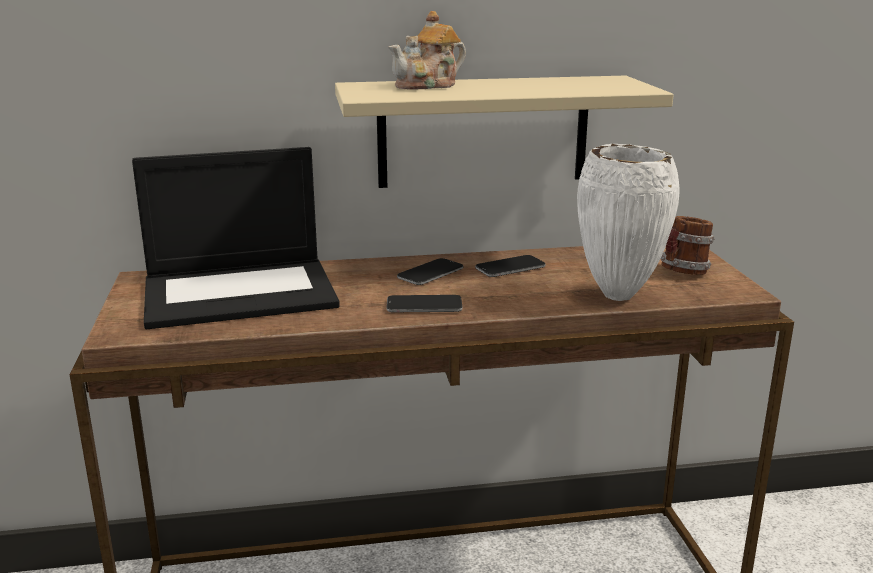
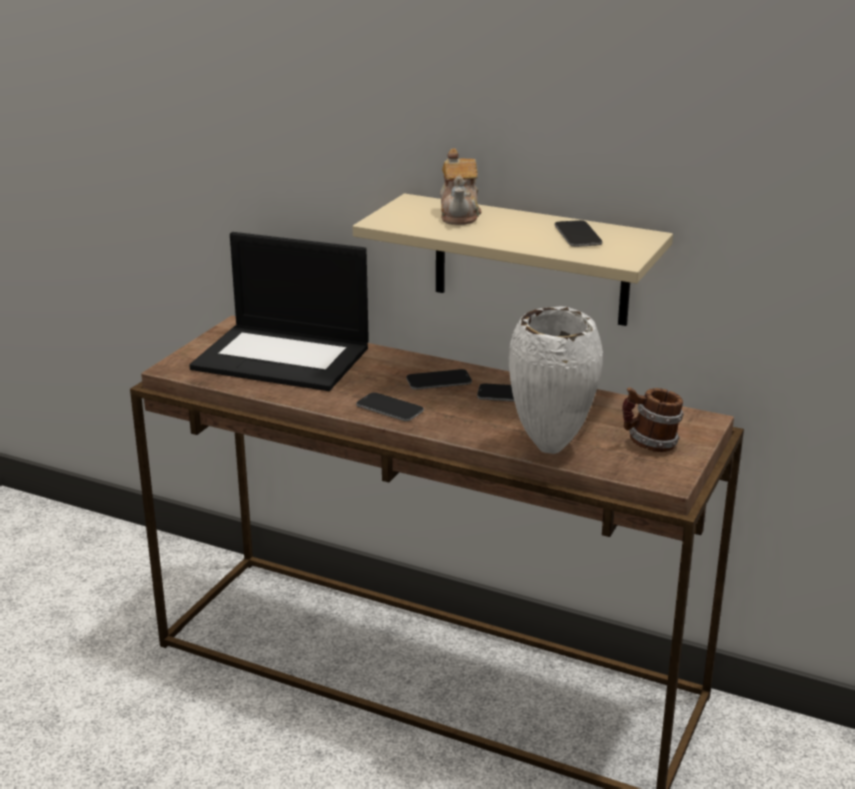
camera: 35 degrees right, 5 degrees up
(428, 85) = (460, 214): teapot -> teapot turned 90 degrees counterclockwise
(564, 83) = (578, 235): none -> phone

